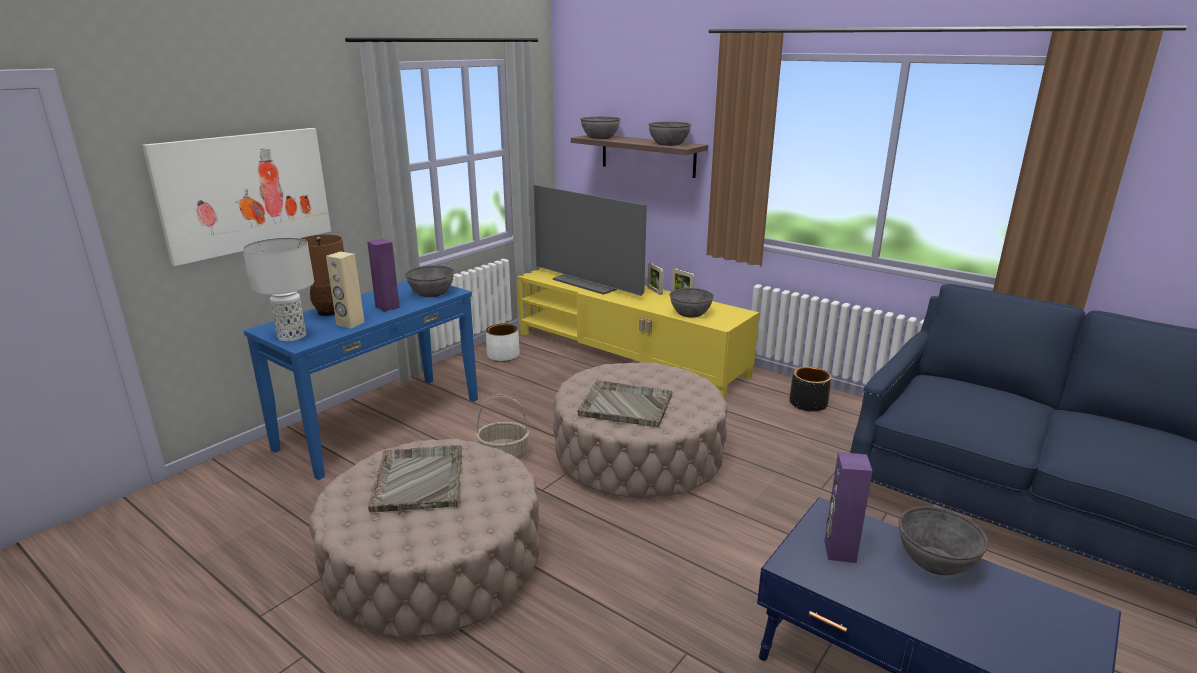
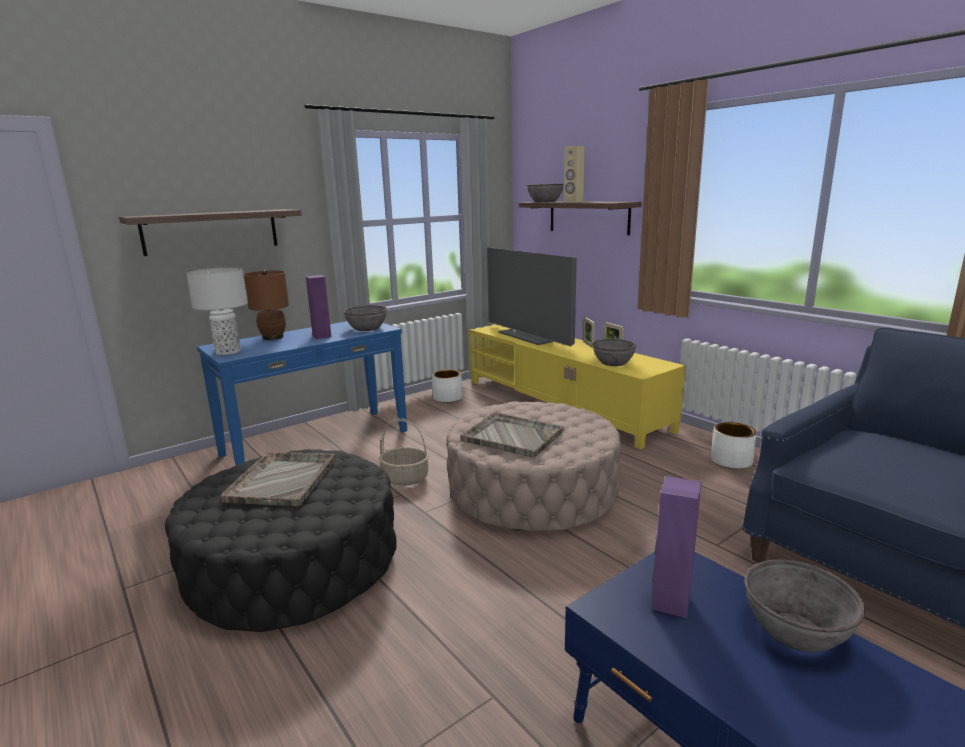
camera: 15 degrees right, 5 degrees down
(245, 192) = (211, 231): picture -> shelf
(350, 324) = (281, 346): beige speaker -> beige speaker (573, 202)
(434, 562) = (293, 563): beige ottoman -> black ottoman
(668, 144) = (602, 202): grey bowl -> none
(808, 404) = (731, 461): black planter -> white planter

